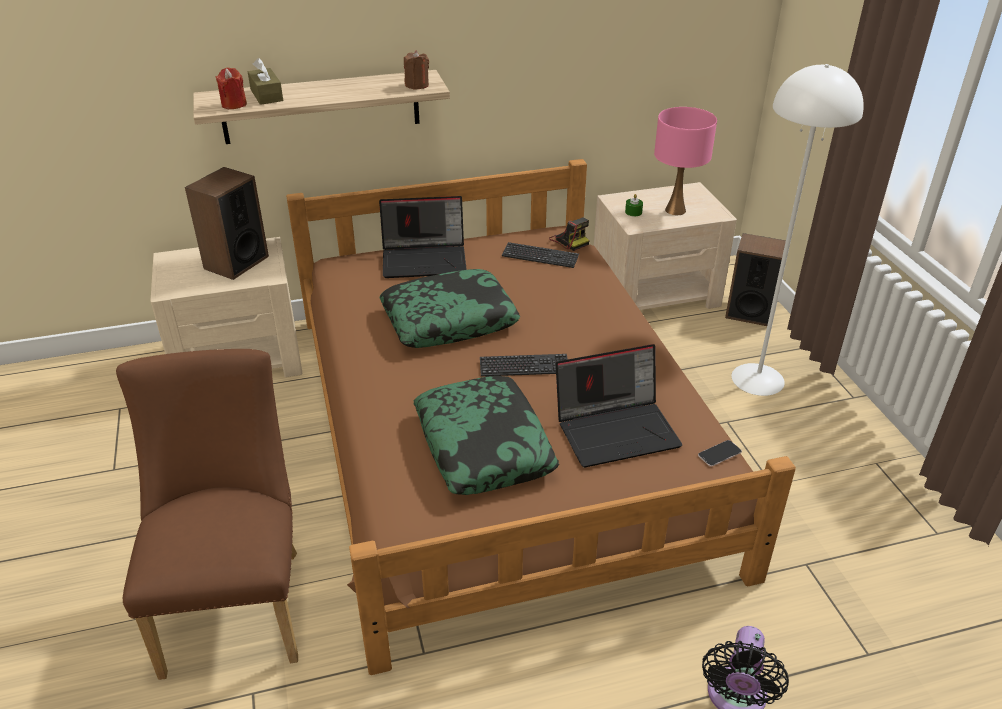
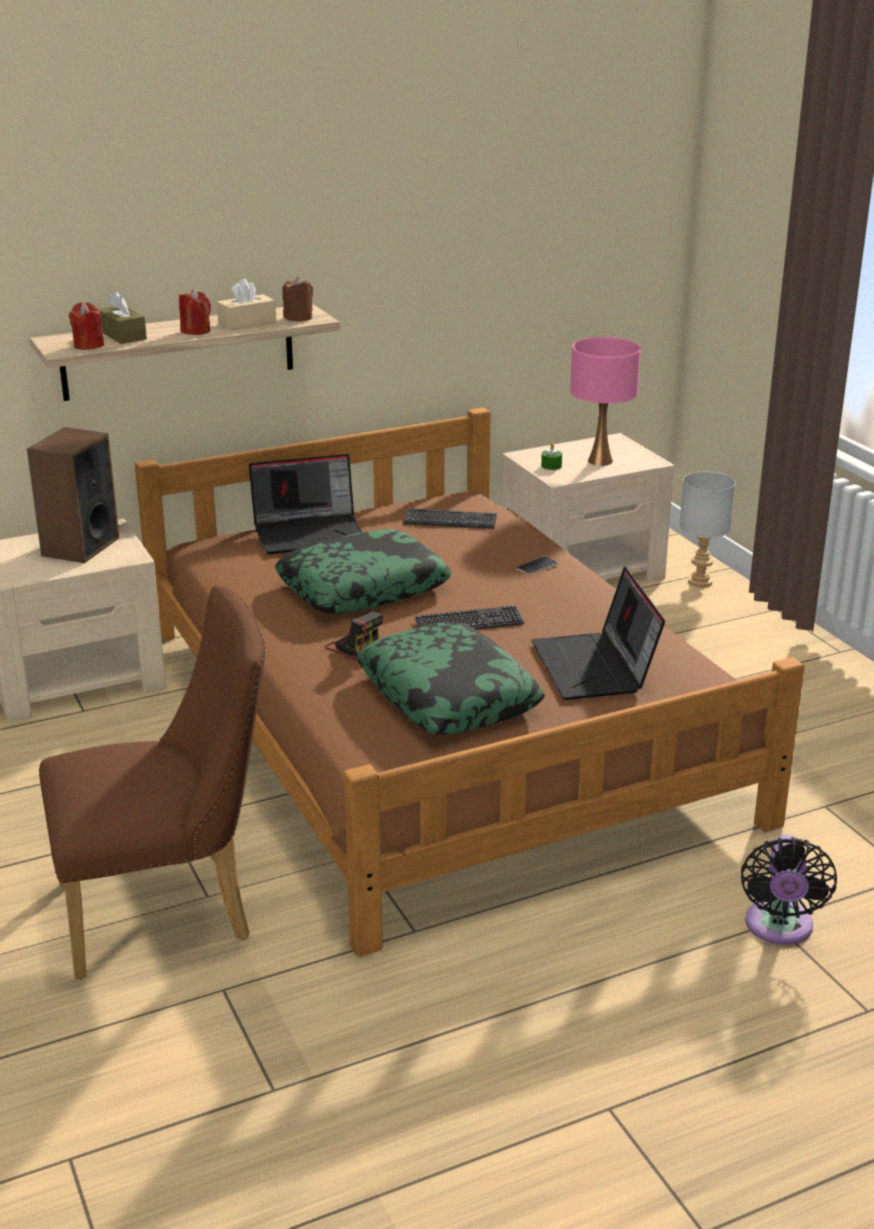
camera: 10 degrees left, 10 degrees down
(237, 601) = (170, 910): brown chair -> brown chair turned 90 degrees clockwise
(327, 94) = (196, 331): none -> red candle
(373, 88) = (247, 323): none -> beige tissue box
(569, 240) = (479, 503): camera -> camera (355, 648)
(617, 429) = (595, 668): laptop -> laptop turned 105 degrees clockwise
(719, 454) = (715, 678): phone -> phone (537, 566)
(750, 313) = (700, 582): speaker -> grey table lamp
(758, 379) = (727, 644): white floor lamp -> none

